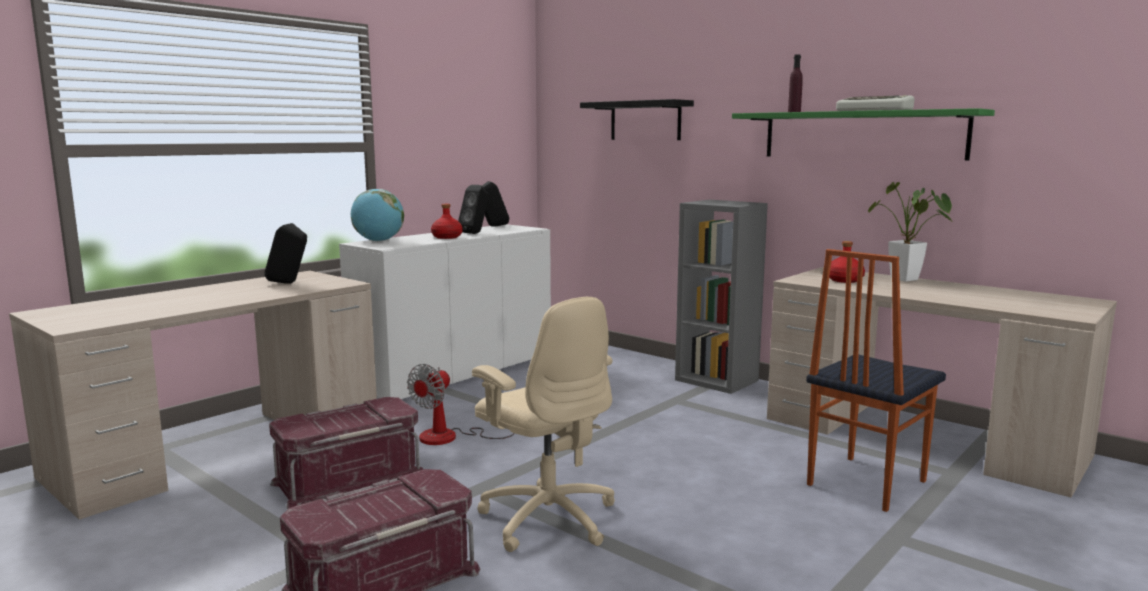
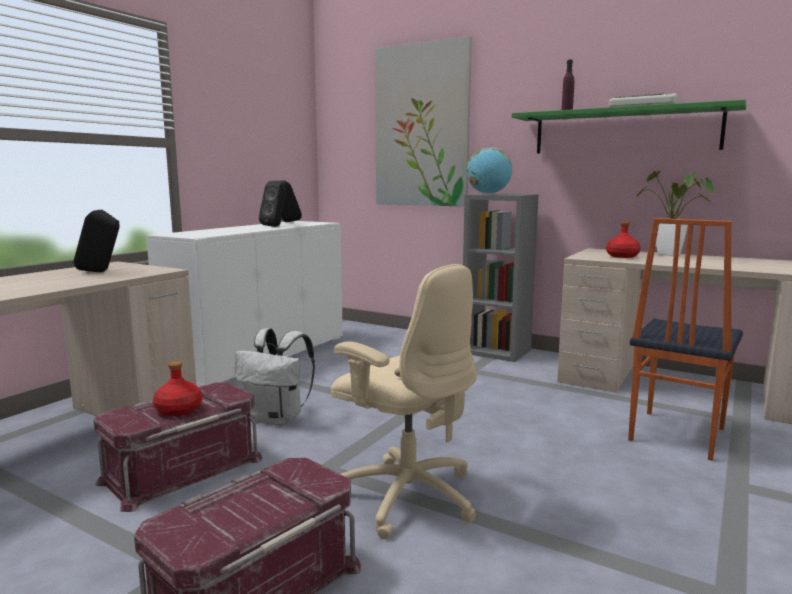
camera: 10 degrees left, 0 degrees up
(378, 241) = (185, 232): globe -> globe (488, 194)
(447, 237) = (251, 229): red bottle -> red bottle (179, 410)
(452, 437) = (278, 418): fan -> white backpack
(645, 121) = (421, 126): black shelf -> picture

